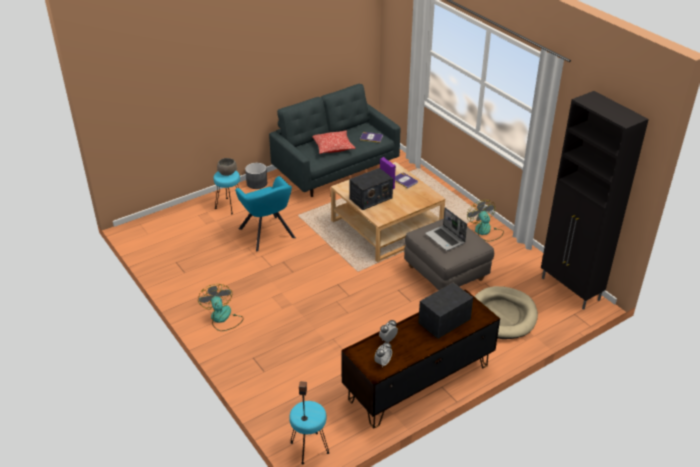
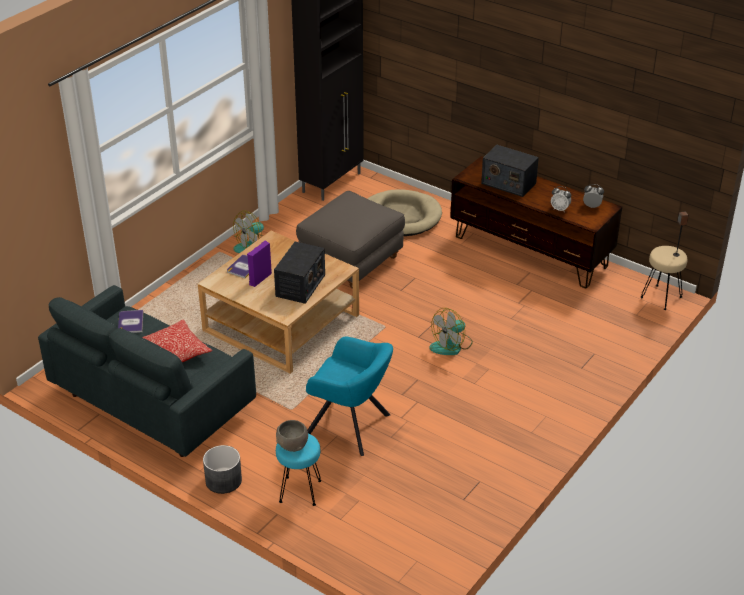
camera: 110 degrees left, 0 degrees up
(222, 318) = (539, 412): fan -> fan (451, 345)
(268, 234) = (351, 426): turquoise armchair -> turquoise armchair turned 75 degrees clockwise
(309, 448) = (661, 297): turquoise stool -> beige stool
(370, 198) = (300, 285): radio -> radio turned 75 degrees clockwise
(445, 239) = (358, 214): laptop -> none

